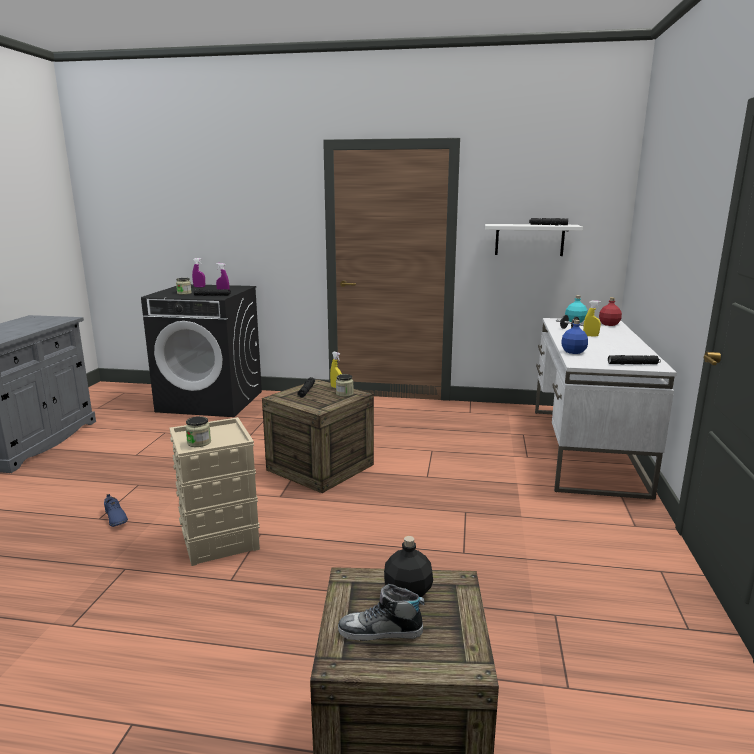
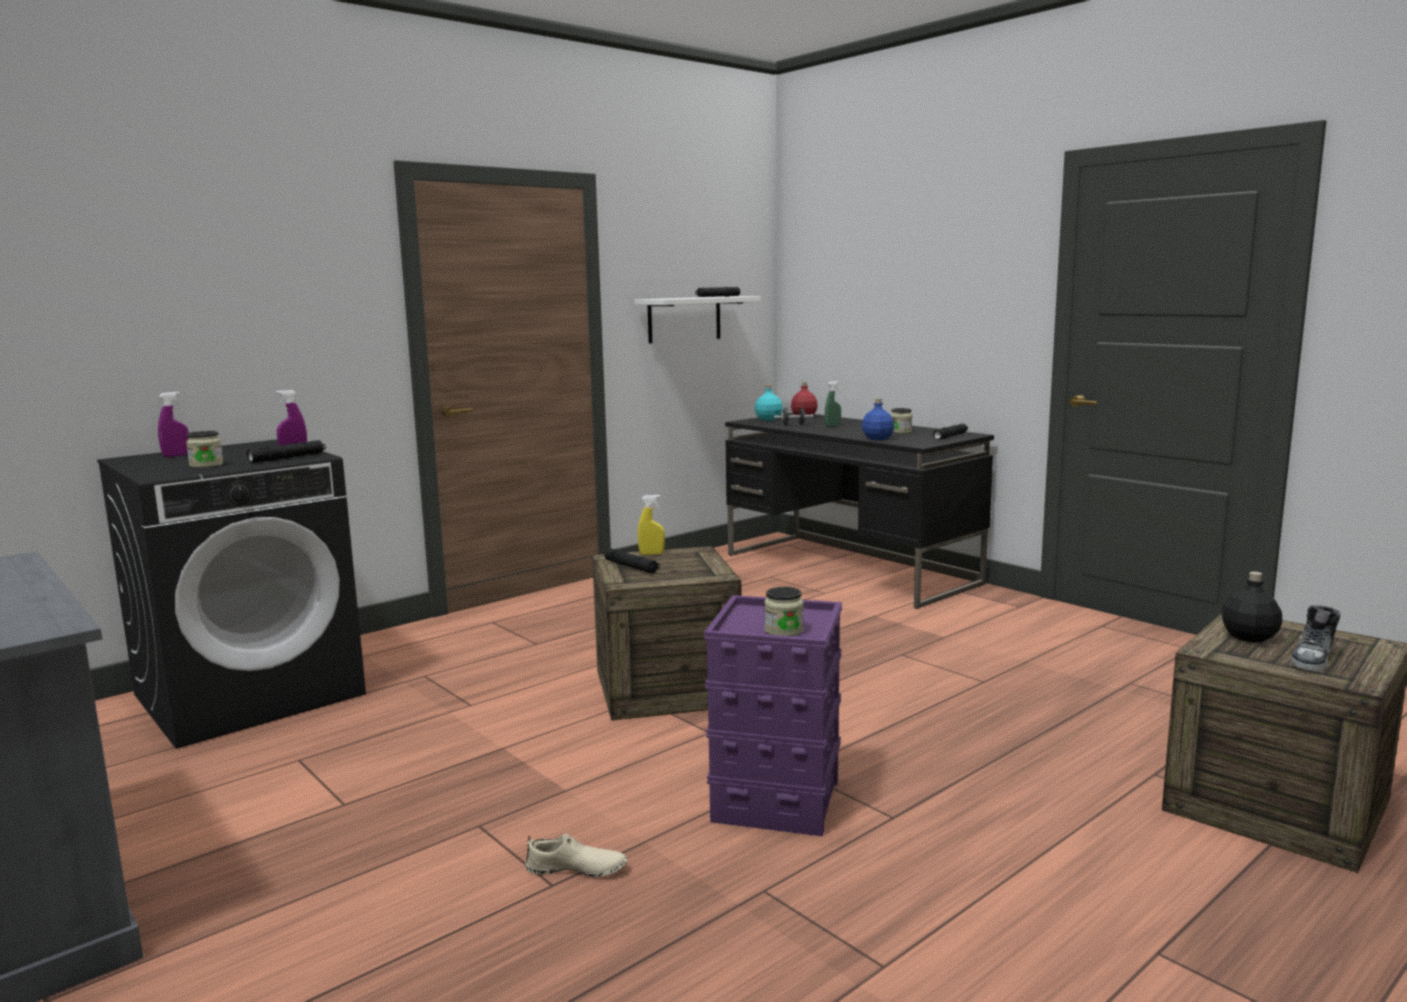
camera: 50 degrees left, 5 degrees down
(115, 518) = (576, 869): blue shoe -> beige shoe
(220, 539) = (775, 799): beige storage box -> purple storage box
(344, 394) = (685, 555): jar -> jar (900, 432)
(585, 449) = (850, 569): white desk -> black desk
(590, 336) = (832, 426): yellow spray bottle -> green spray bottle

